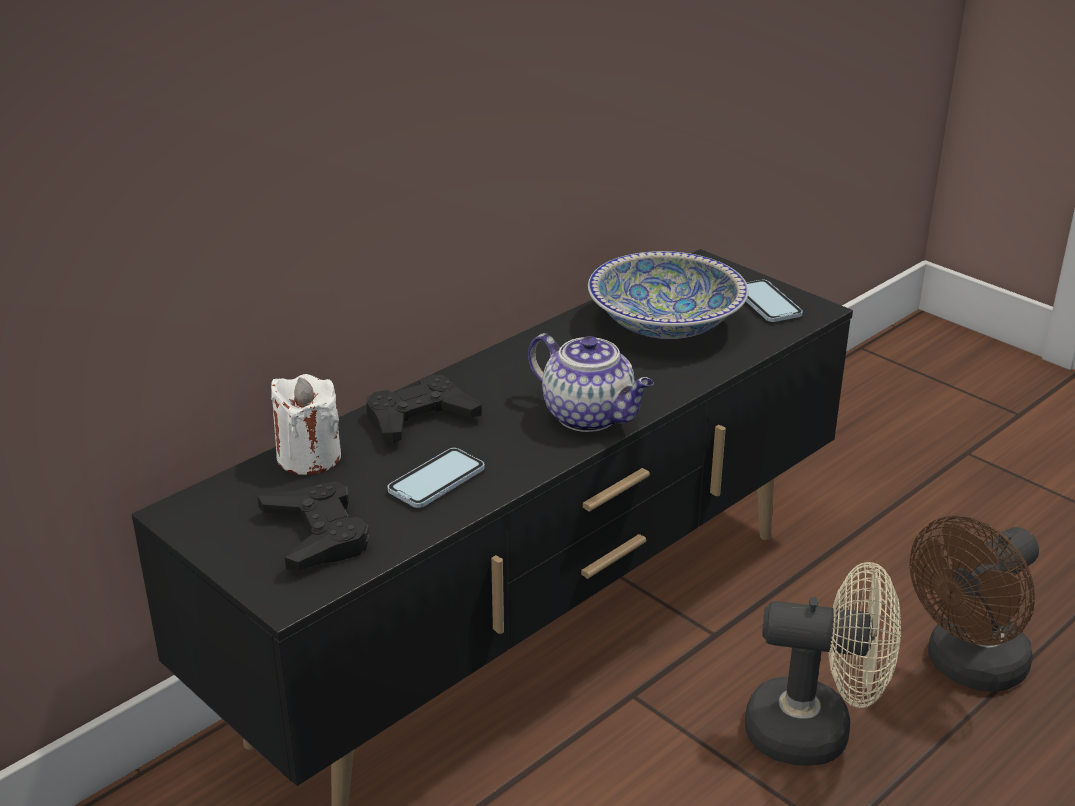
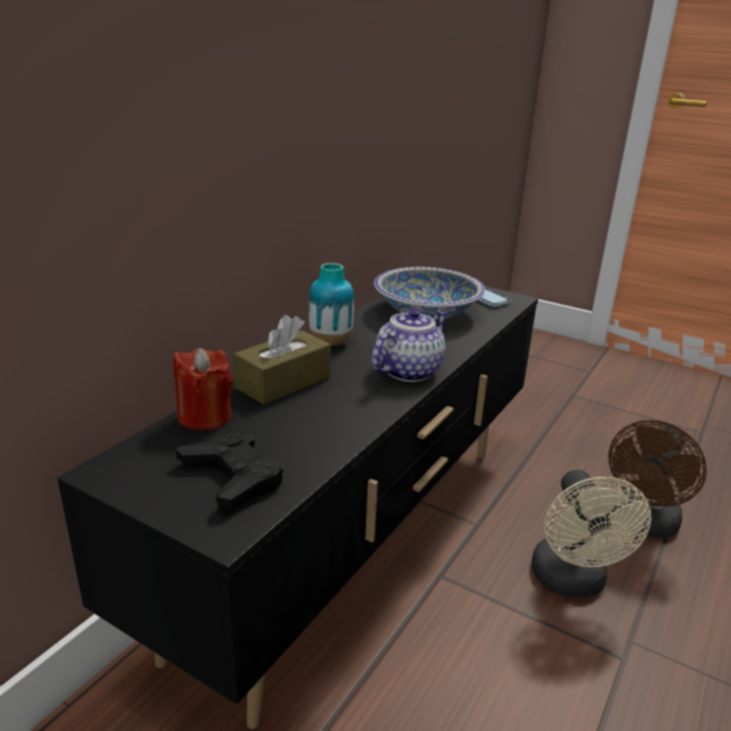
camera: 15 degrees left, 5 degrees down
(309, 457) = (205, 417): white candle -> red candle
(420, 418) = (283, 382): black game controller -> brown tissue box
(436, 480) = (316, 424): phone -> none
(506, 363) = (330, 342): none -> vase
(590, 416) = (409, 370): teapot -> teapot turned 75 degrees counterclockwise
(816, 732) = (572, 583): beige fan -> beige fan turned 90 degrees clockwise

